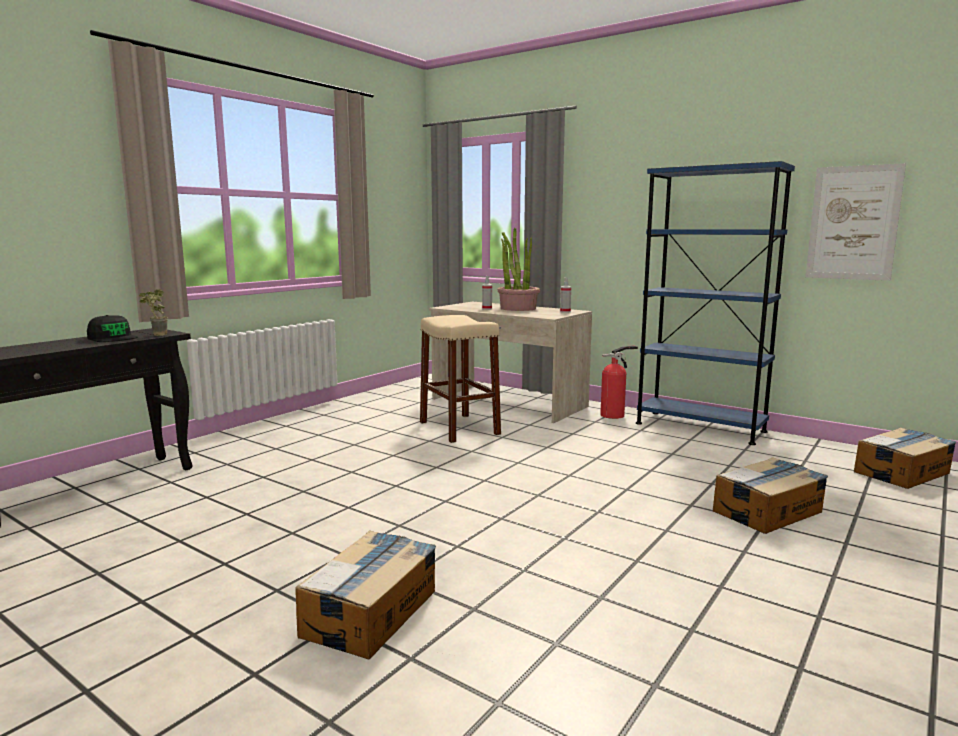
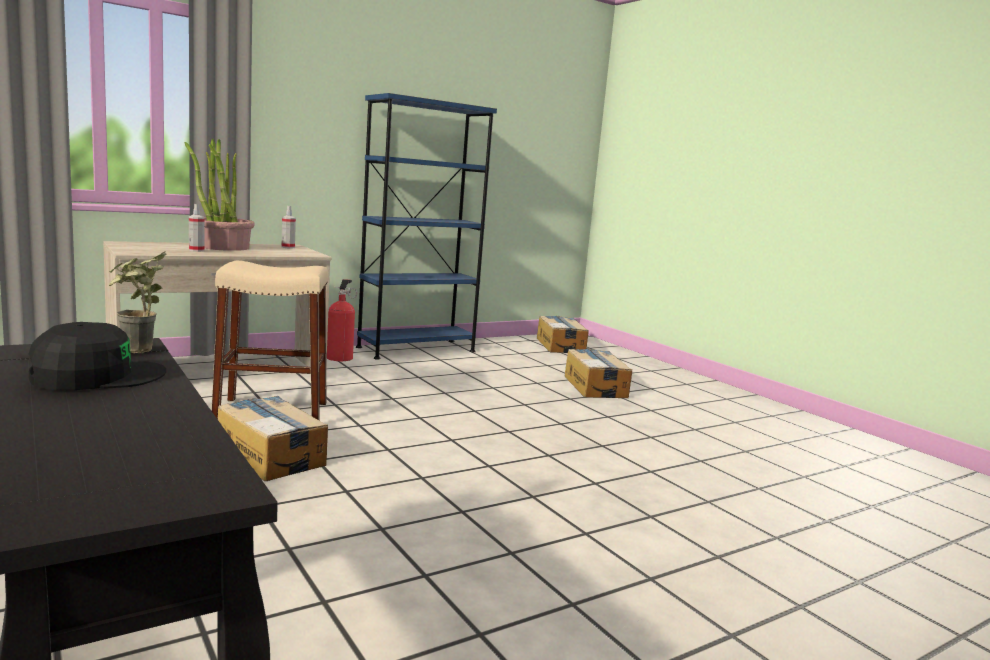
camera: 70 degrees left, 0 degrees up
(371, 612) = (705, 539): cardboard box -> cardboard box (271, 455)
(853, 223) = (503, 162): picture -> none

